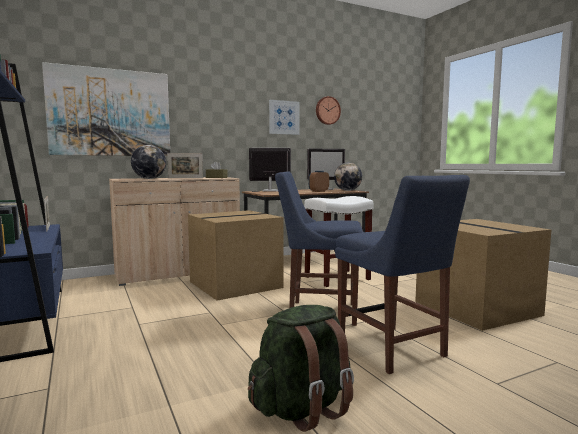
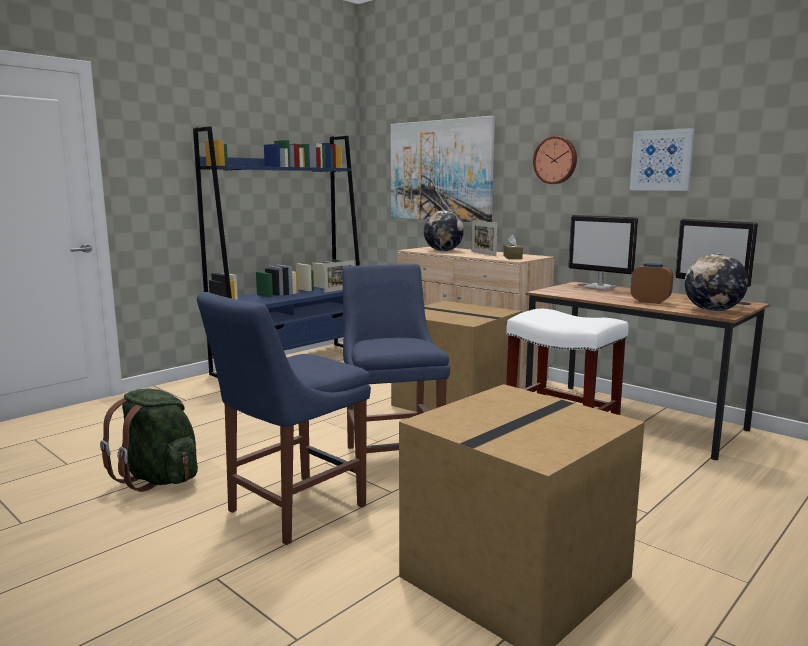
camera: 70 degrees right, 5 degrees up
(270, 191) = (600, 287): monitor -> monitor turned 150 degrees clockwise
(327, 110) = (765, 138): wall clock -> wall clock (556, 160)

